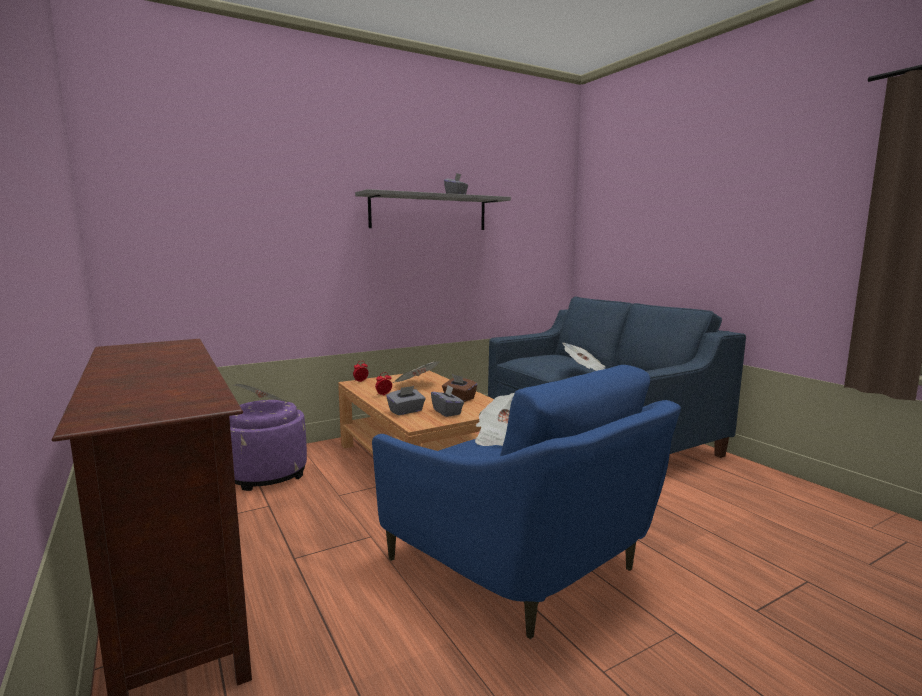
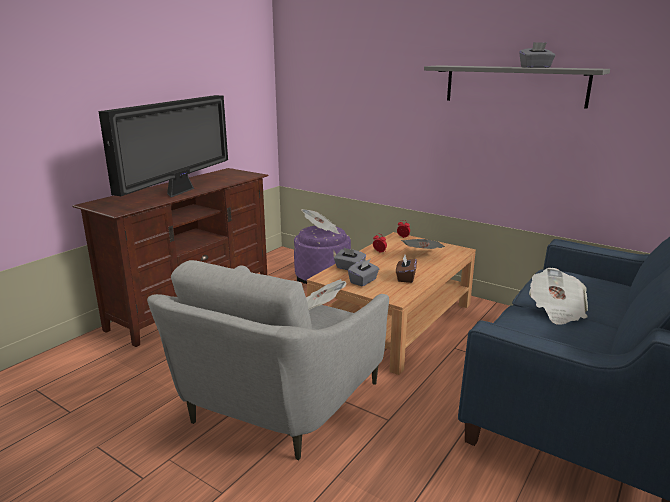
camera: 65 degrees right, 10 degrees up
(177, 371) = (180, 191): none -> television
(524, 563) = (276, 403): blue armchair -> grey armchair

